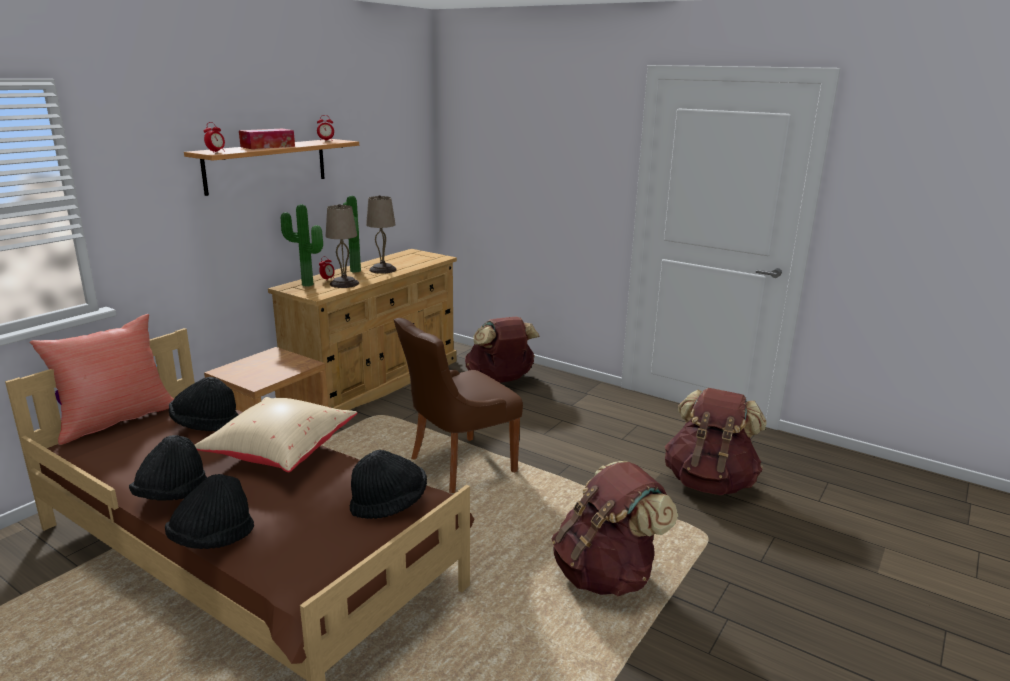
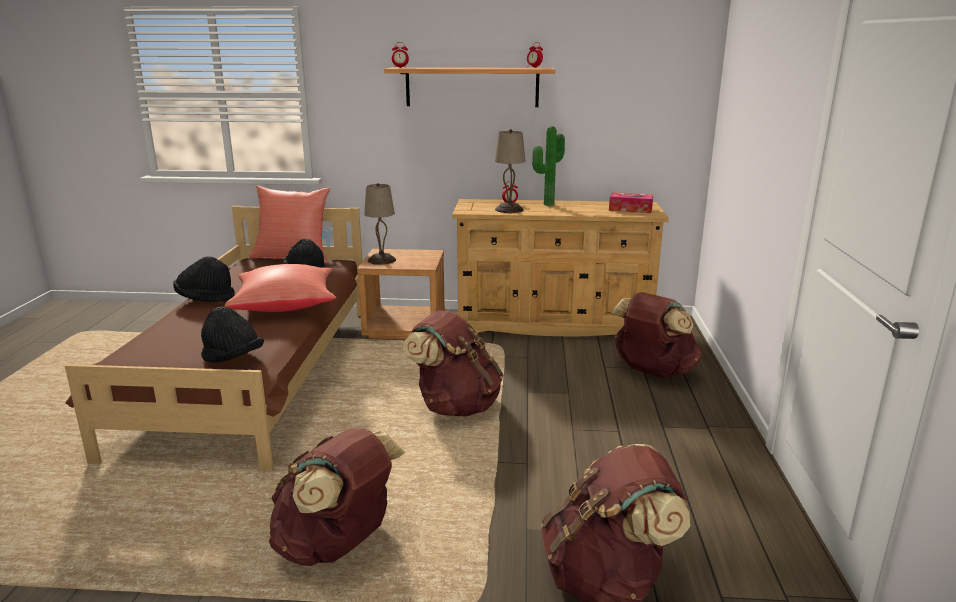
camera: 60 degrees right, 0 degrees up
(212, 539) = (158, 325): black hat -> none
(268, 146) = (458, 67): tissue box -> tissue box (630, 209)
(280, 452) = (285, 305): beige pillow -> red pillow
(306, 285) = (484, 203): potted plant -> none
(382, 269) = (570, 209): beige table lamp -> beige table lamp (381, 260)
(458, 466) = (455, 406): brown chair -> brown backpack

